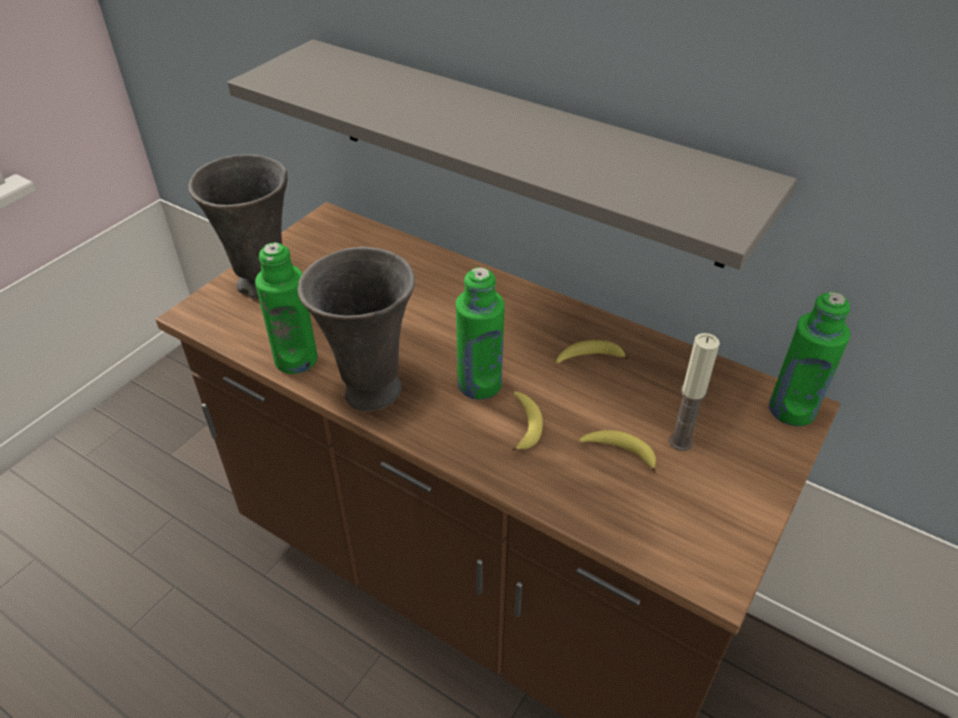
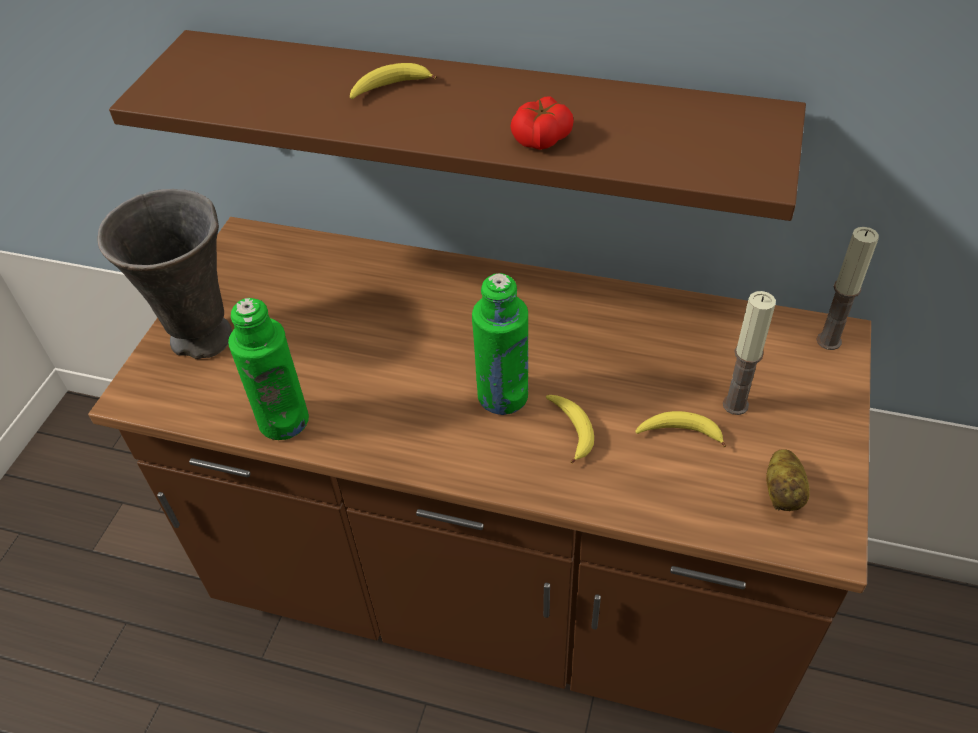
camera: 15 degrees left, 5 degrees up
(370, 392) = (386, 437): grey vase -> none
(520, 149) = (476, 119): grey shelf -> brown shelf
(547, 162) = (541, 138): none -> tomato
(589, 358) = (606, 335): banana -> banana (390, 88)
(694, 525) = (783, 492): none -> potato
(791, 410) = (829, 341): green bottle -> candle

